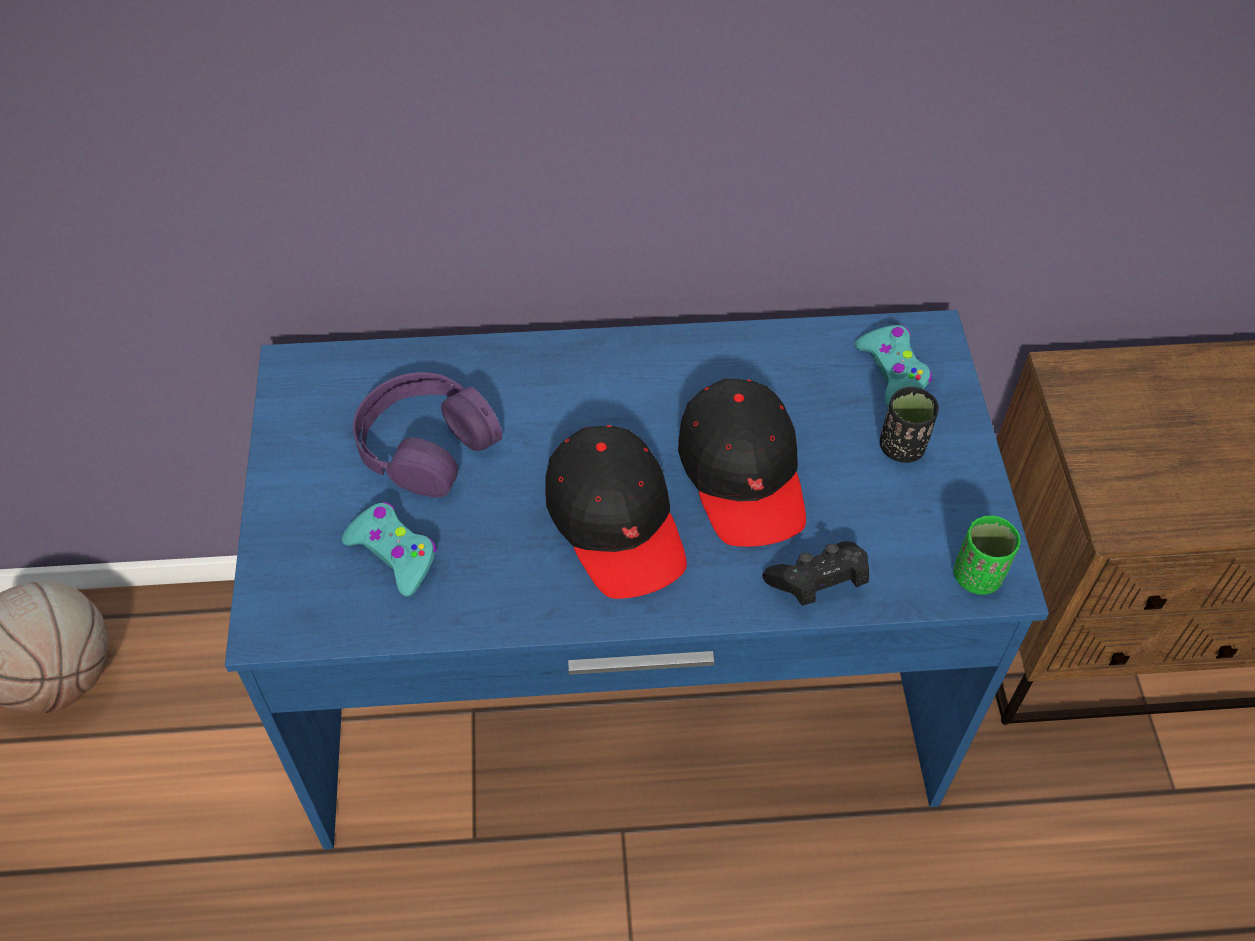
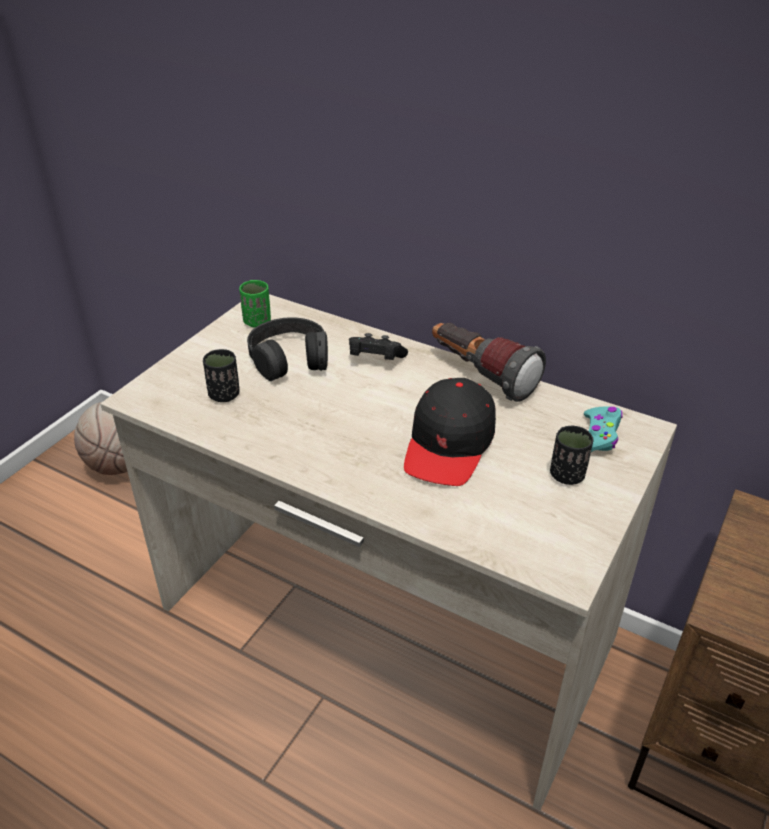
camera: 35 degrees right, 15 degrees down
(394, 553) = (224, 395): turquoise game controller -> black cup
(426, 444) = (289, 358): purple headphones -> black headphones
(616, 522) = (352, 433): black cap -> none
(624, 697) = (383, 625): blue desk -> beige desk
(694, 348) = (480, 376): none -> flashlight
(817, 584) = (441, 517): black game controller -> black game controller (375, 360)
(977, 576) = (553, 564): green cup -> green cup (257, 322)

